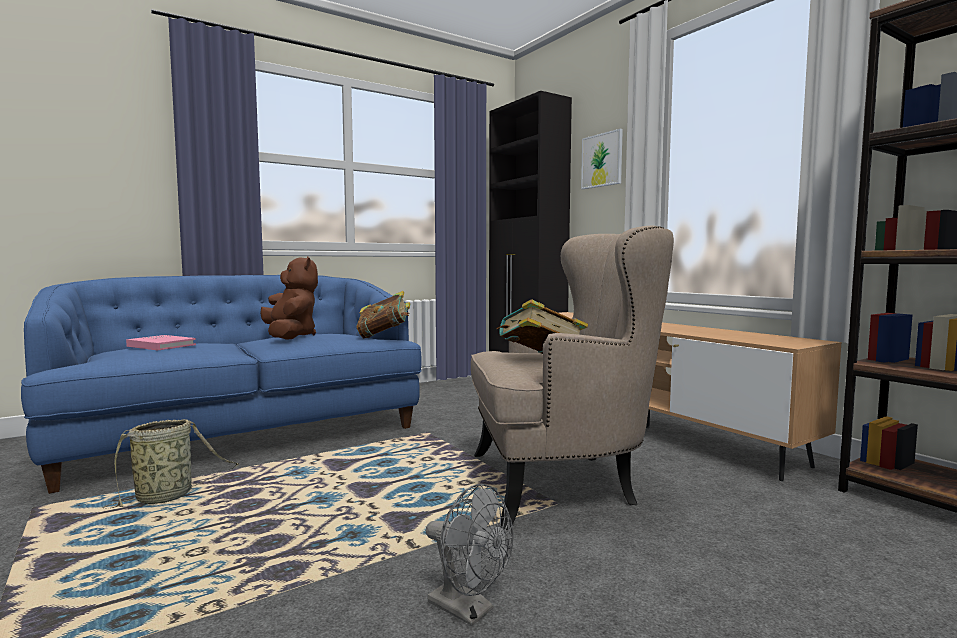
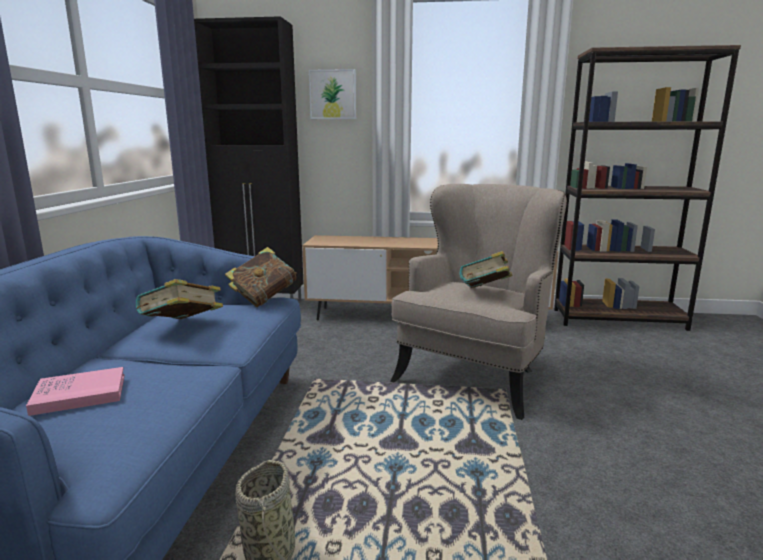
camera: 50 degrees left, 10 degrees up
(290, 336) = (182, 327): brown plush toy -> book
(469, 610) = (609, 466): grey fan -> none

